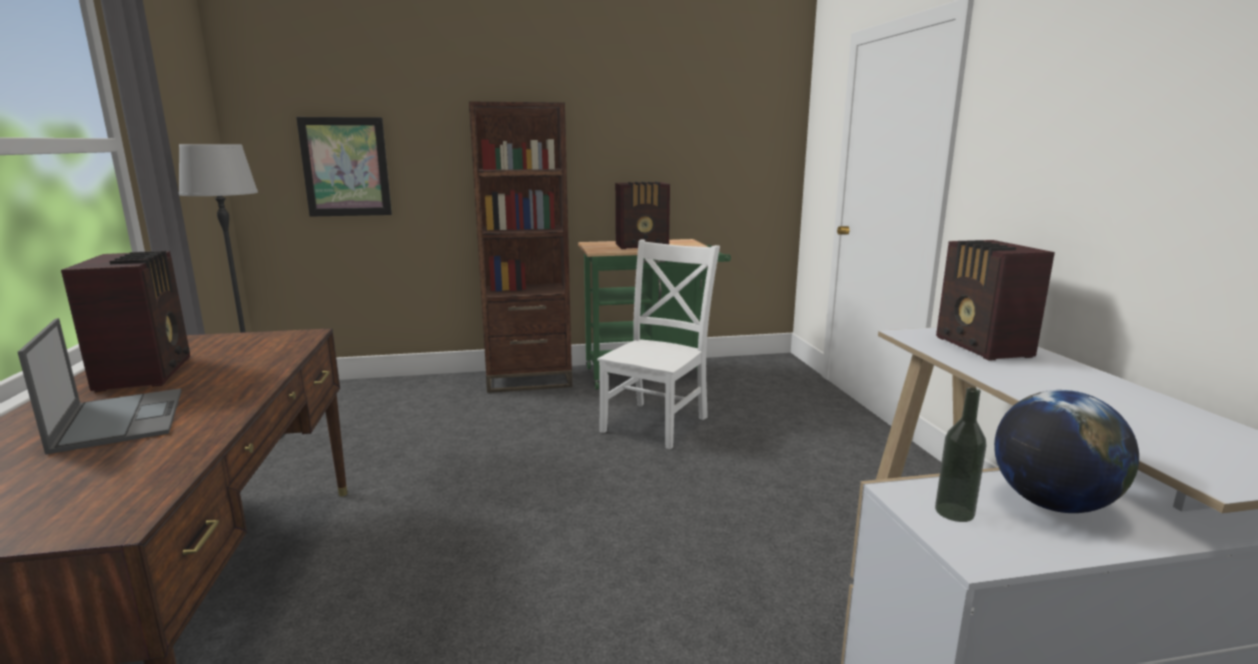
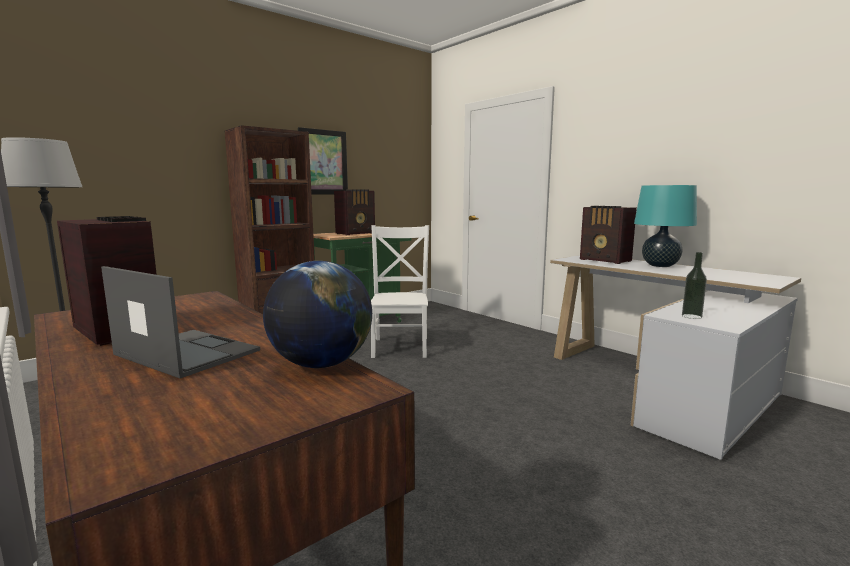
camera: 30 degrees left, 5 degrees down
(345, 167) = (112, 175): picture -> picture (323, 162)
(1052, 504) = (713, 308): globe -> globe (321, 364)
(1073, 379) = (660, 265): none -> turquoise table lamp

